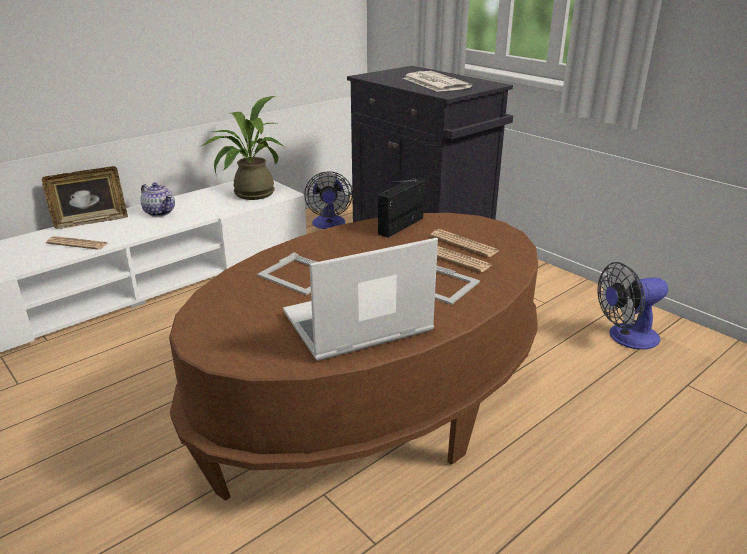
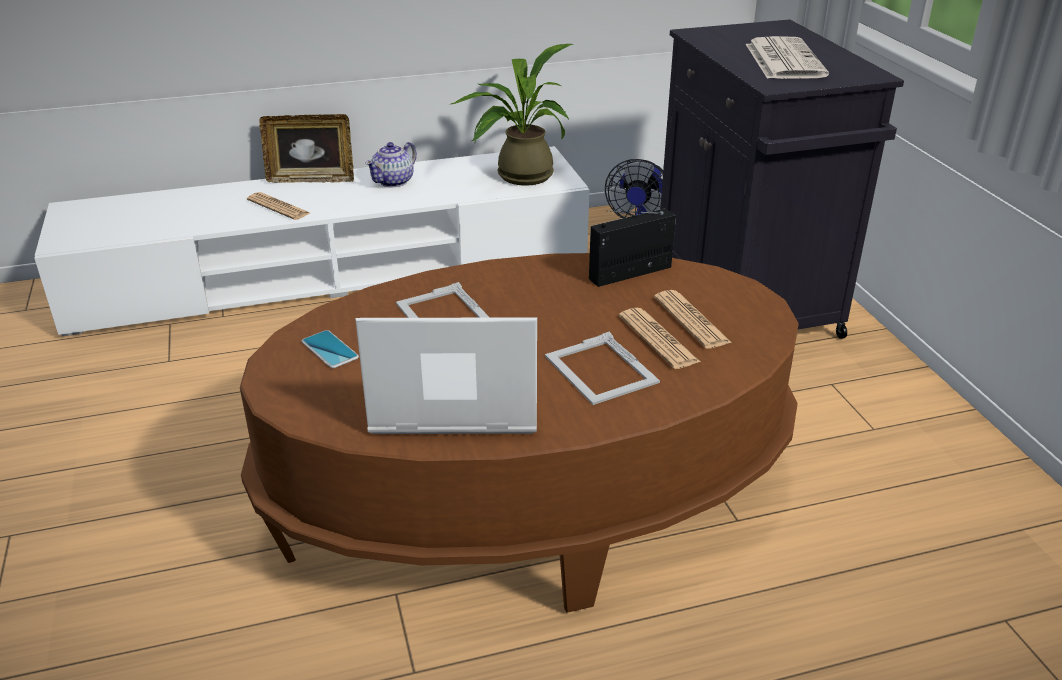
camera: 25 degrees right, 5 degrees up
(159, 212) = (394, 181): teapot -> teapot turned 60 degrees clockwise
(233, 315) = (329, 350): none -> phone
(626, 338) = (963, 519): fan -> none

